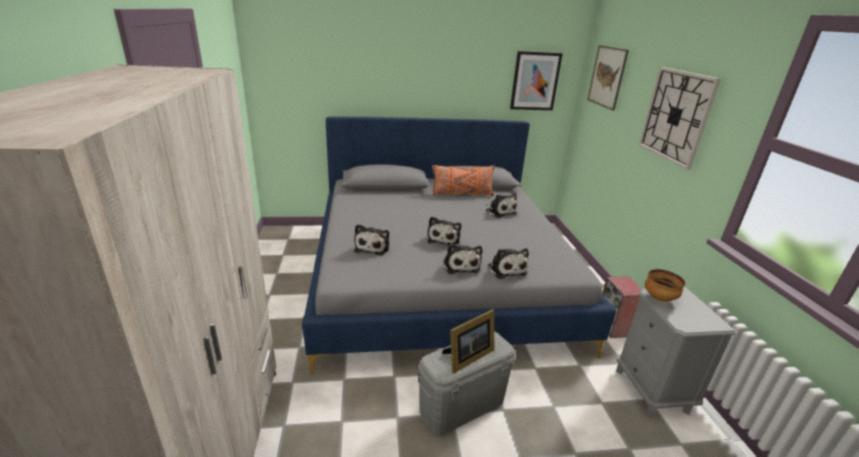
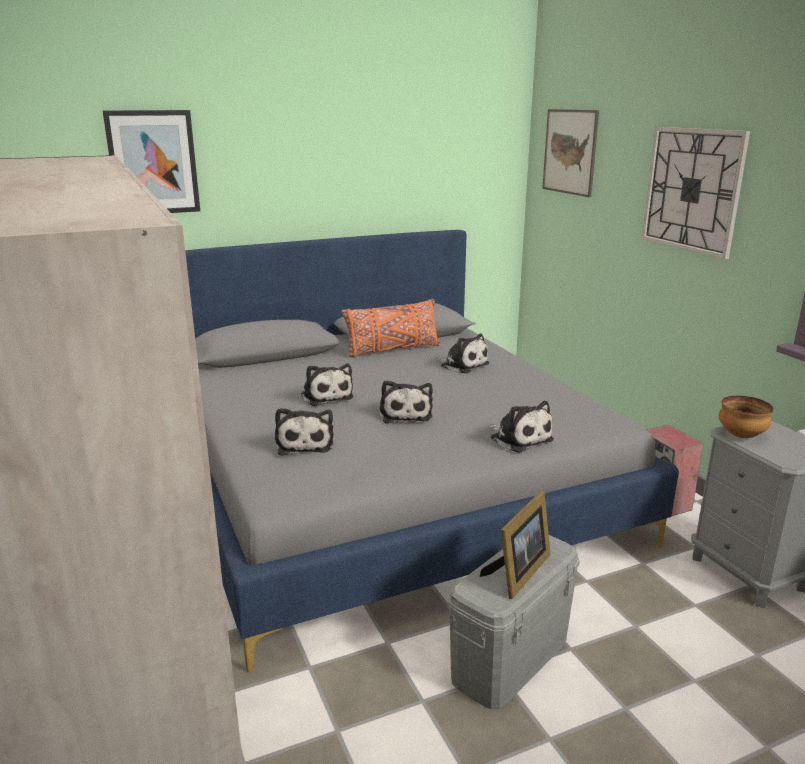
camera: 15 degrees left, 5 degrees down
(461, 265) = (453, 445): plush toy -> plush toy (326, 396)
(535, 81) = (464, 169): picture -> picture (153, 162)

